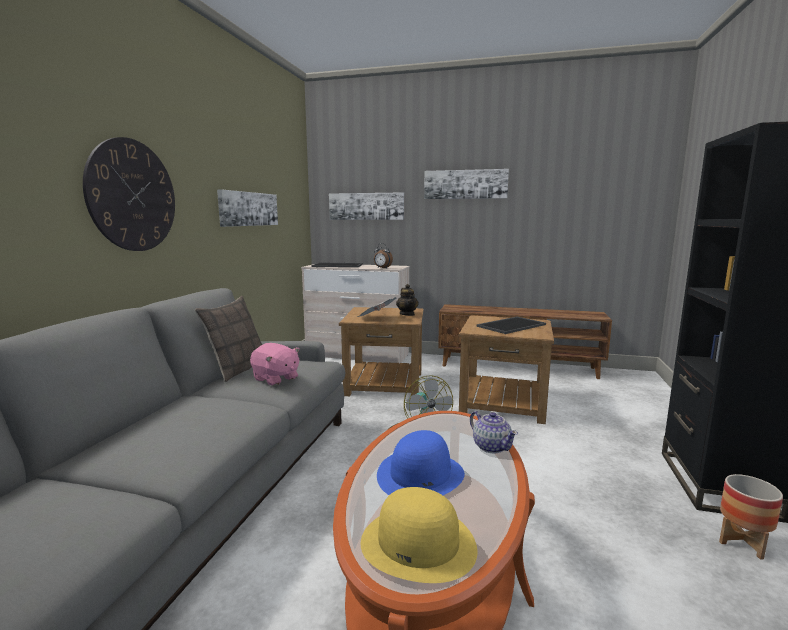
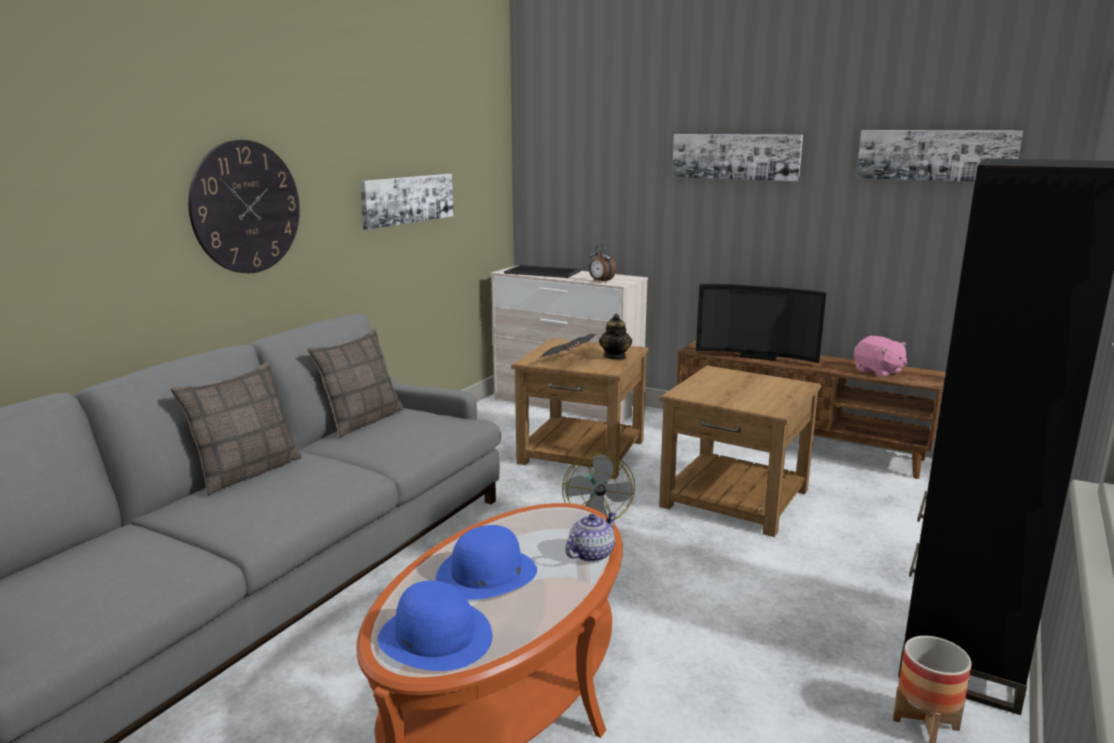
camera: 15 degrees right, 5 degrees up
(152, 416) = (246, 472): none -> pillow
(275, 379) = (397, 439): pink plush toy -> pink plush toy (878, 372)
(366, 206) = (590, 184): picture -> picture (935, 155)
(418, 543) = (436, 636): yellow hat -> blue hat
(490, 310) = (757, 356): none -> television
(491, 446) = (590, 554): teapot -> teapot turned 120 degrees counterclockwise
(511, 325) = (749, 388): tray -> none

